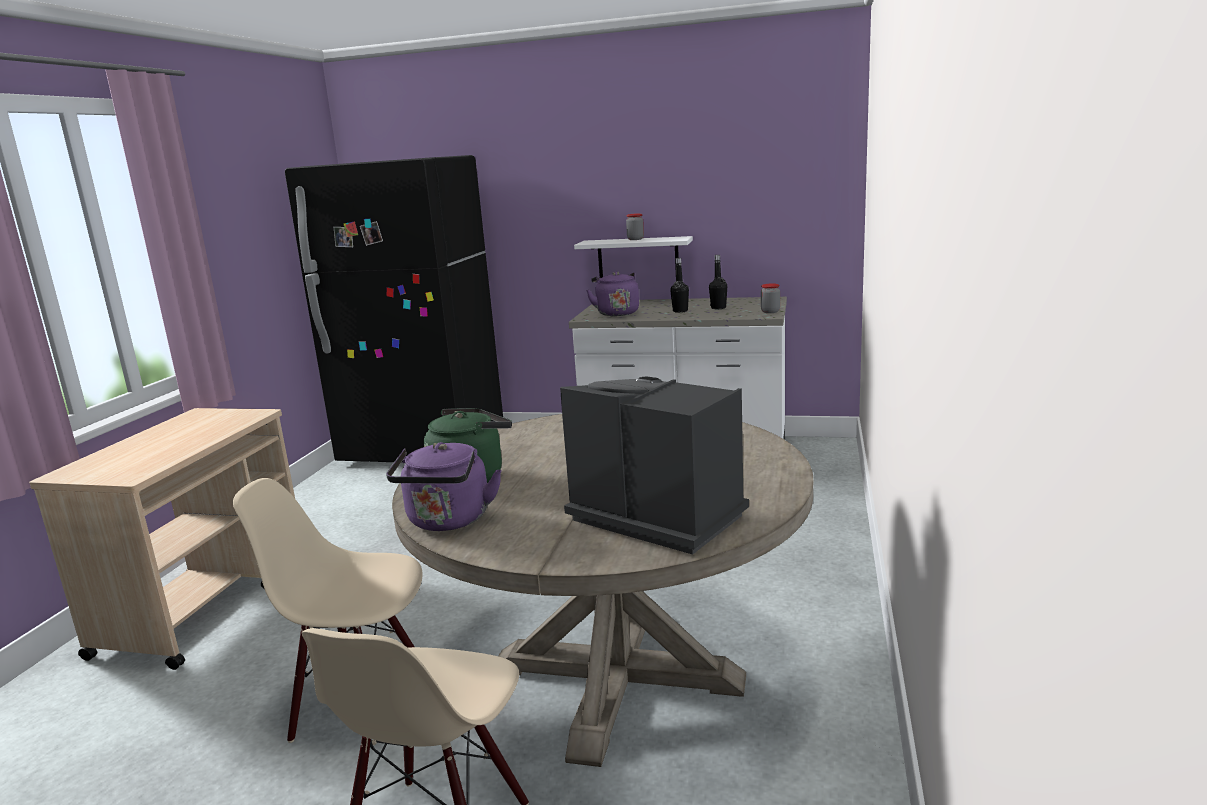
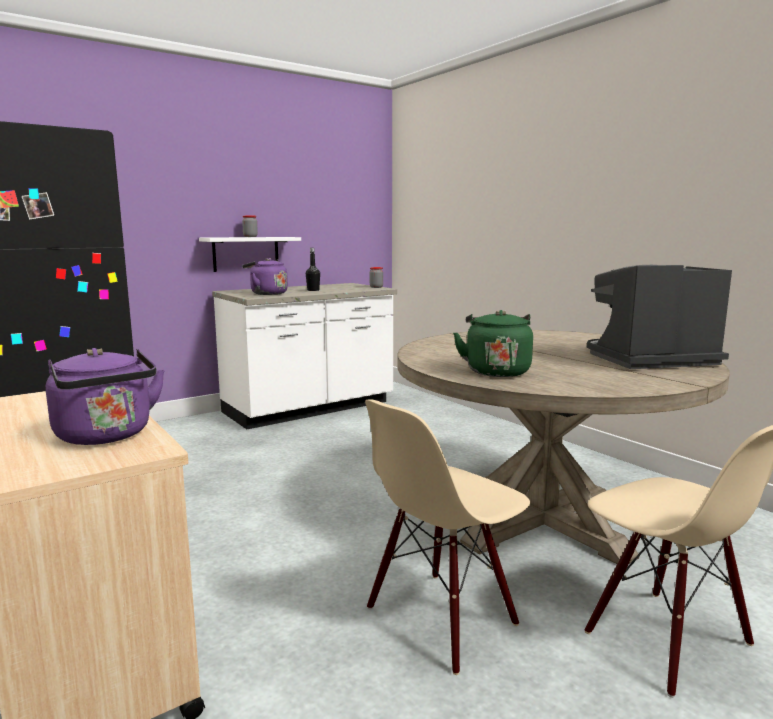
camera: 50 degrees left, 5 degrees down
(448, 521) = (577, 386): purple kettle -> purple kettle (107, 436)
(718, 308) = (333, 288): black bottle -> none

